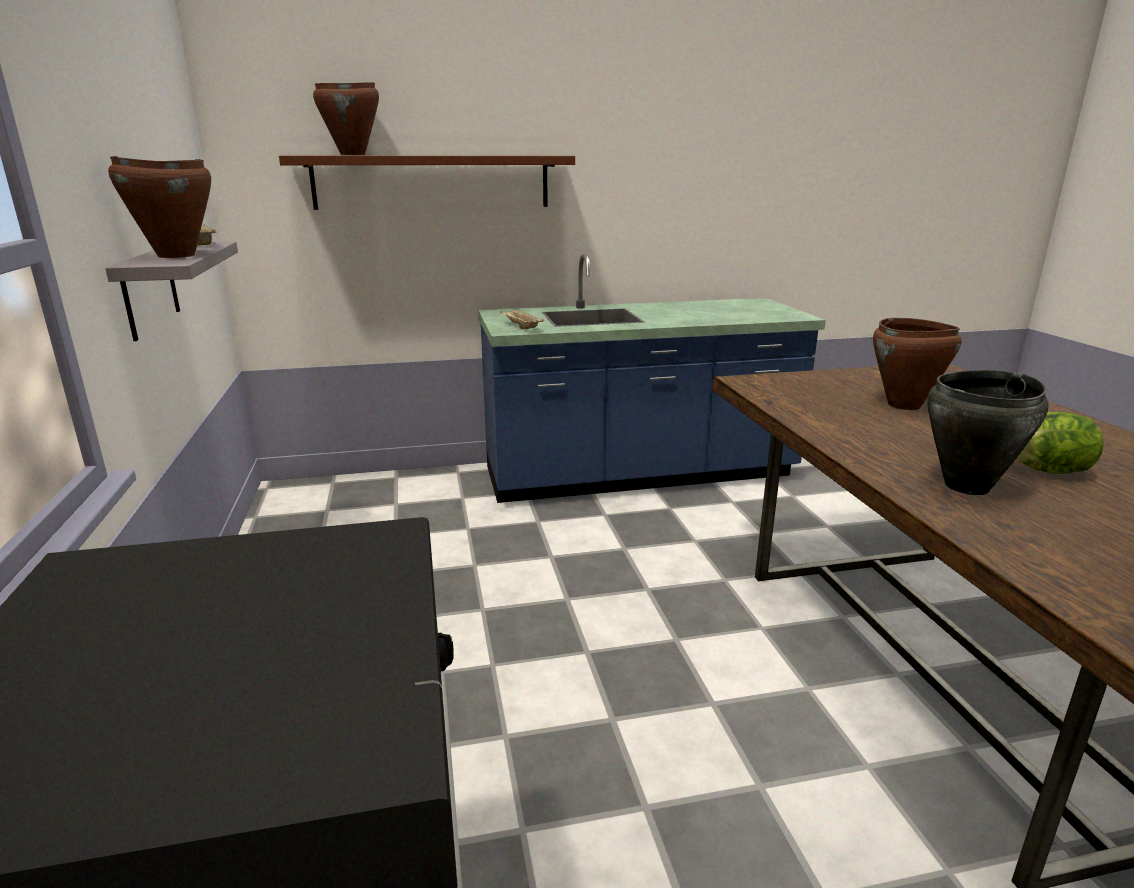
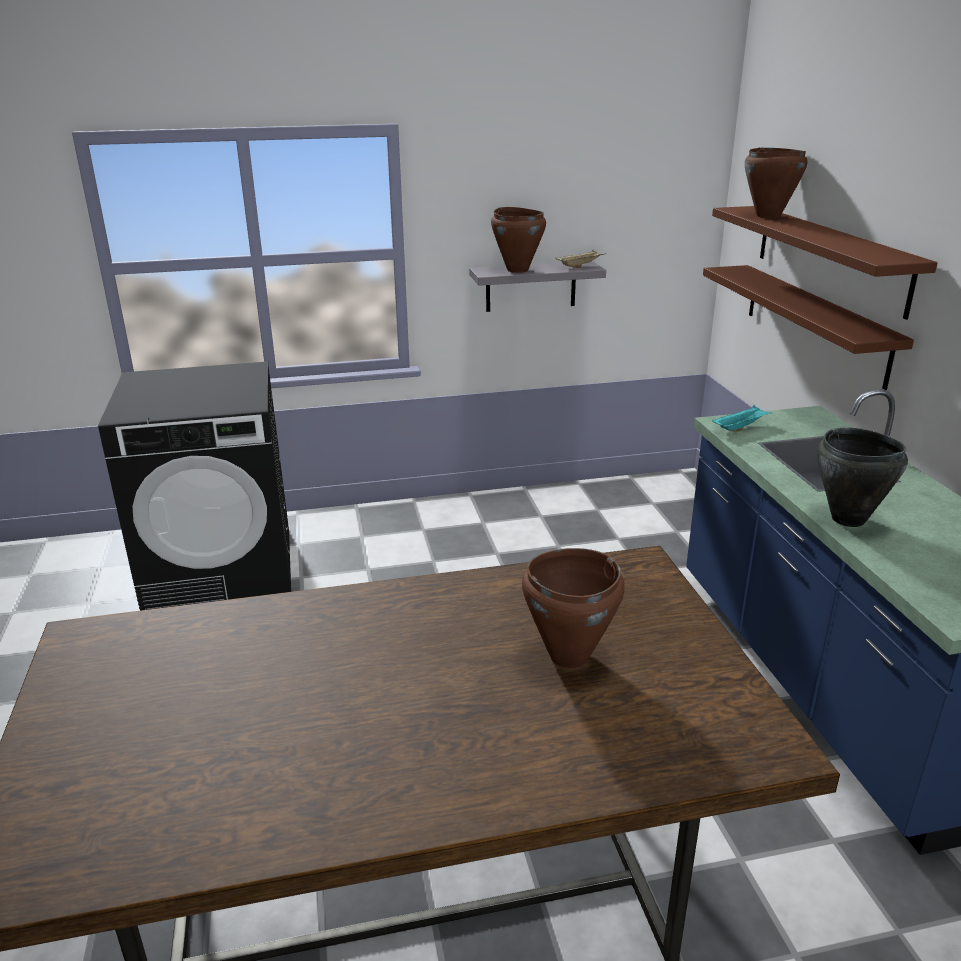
camera: 90 degrees right, 5 degrees up
(430, 246) = (814, 322): none -> brown shelf
(521, 327) = (740, 427): beige tray -> turquoise tray
(968, 486) = (335, 631): black cooking pot -> black cooking pot (848, 519)
(1045, 470) = (359, 693): lettuce -> none

